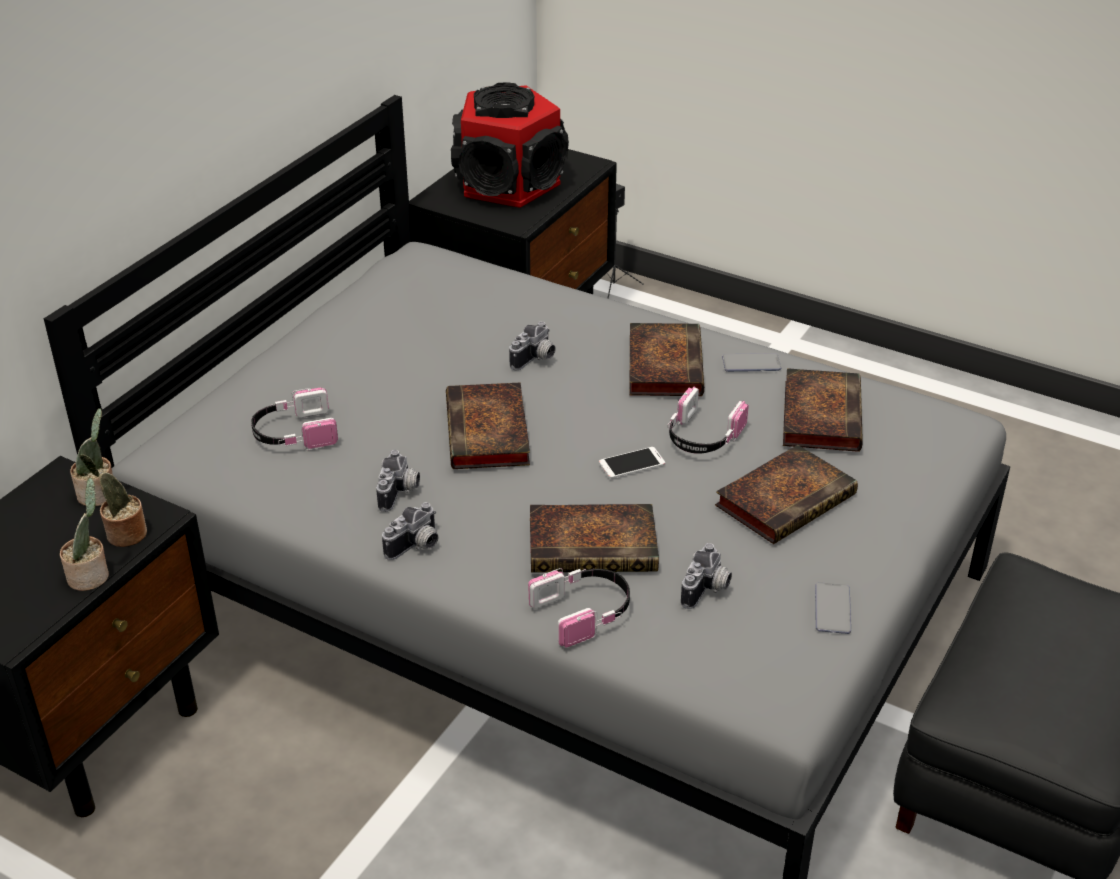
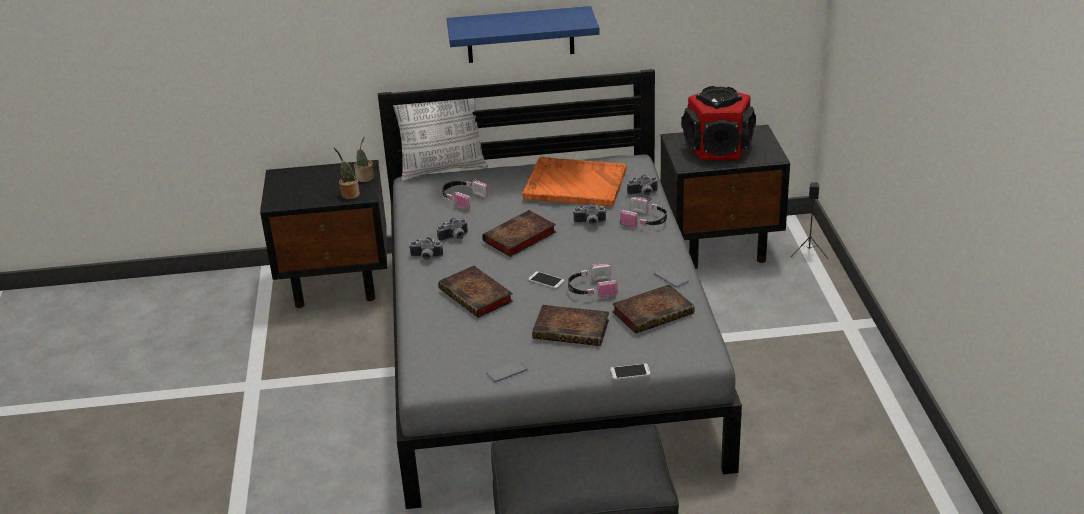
camera: 55 degrees right, 5 degrees down
(91, 575) = (320, 200): potted plant -> none
(173, 413) = (443, 169): none -> pillow
(223, 104) = (520, 35): none -> blue shelf
(414, 323) = (574, 184): none -> orange tray
(584, 612) = (430, 312): headphones -> headphones (645, 221)
(663, 364) = (635, 256): book -> none
(707, 590) = (480, 335): camera -> camera (643, 194)
(942, 499) = (630, 372): none -> phone

